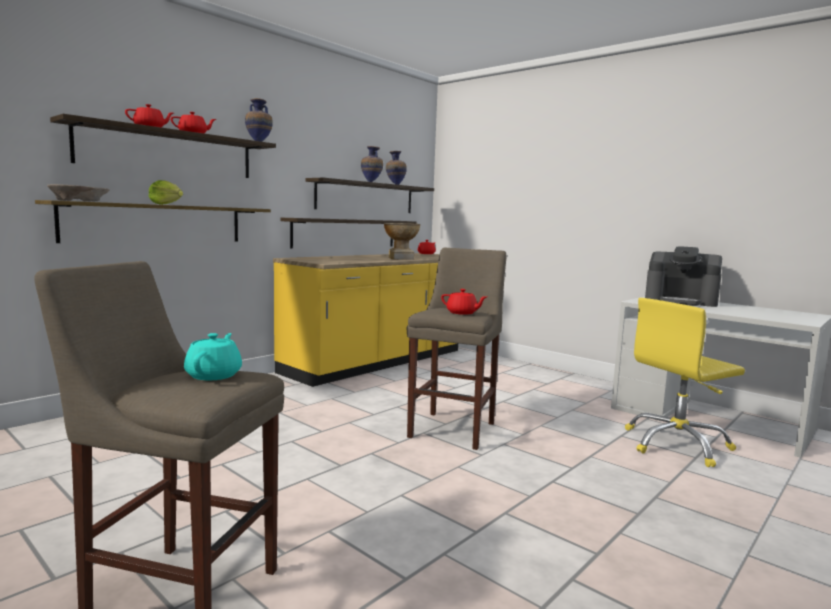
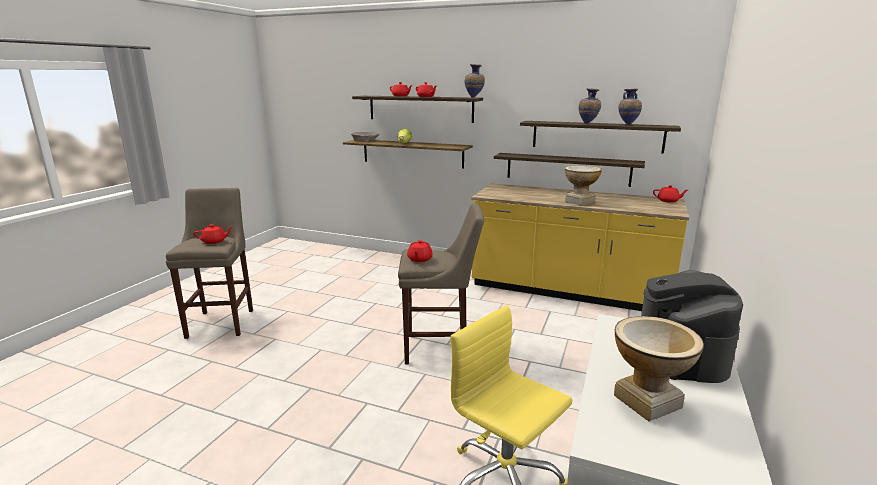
camera: 70 degrees right, 10 degrees up
(214, 375) = (214, 241): turquoise teapot -> red teapot
(748, 312) = (647, 402): none -> vase

